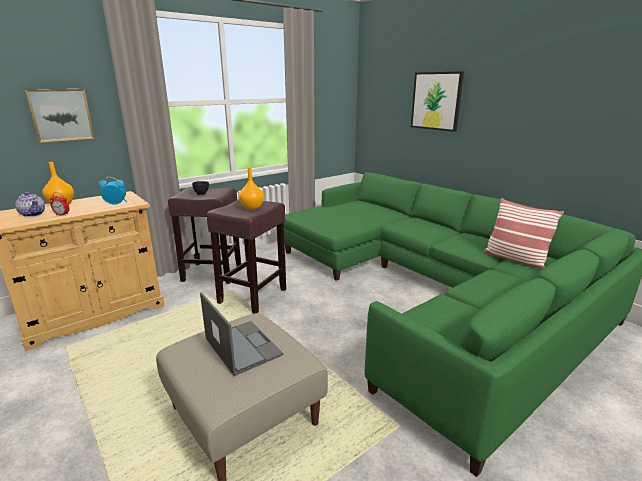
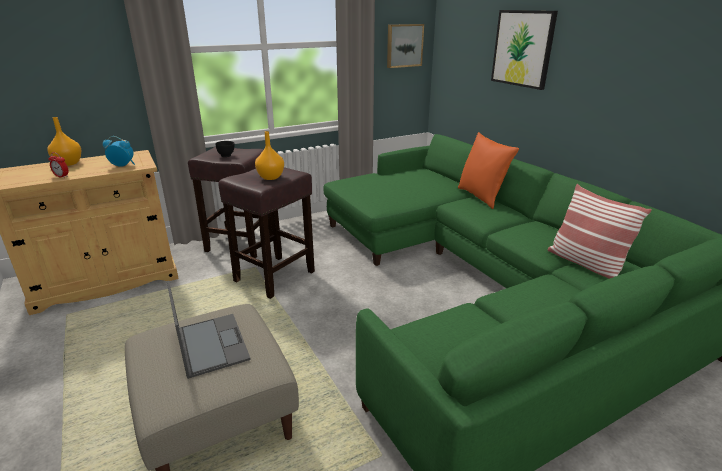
camera: 10 degrees right, 5 degrees up
(33, 214) = (35, 174): teapot -> none
(61, 115) = (71, 63): picture -> picture (404, 45)
(414, 218) = (481, 196): none -> orange pillow

